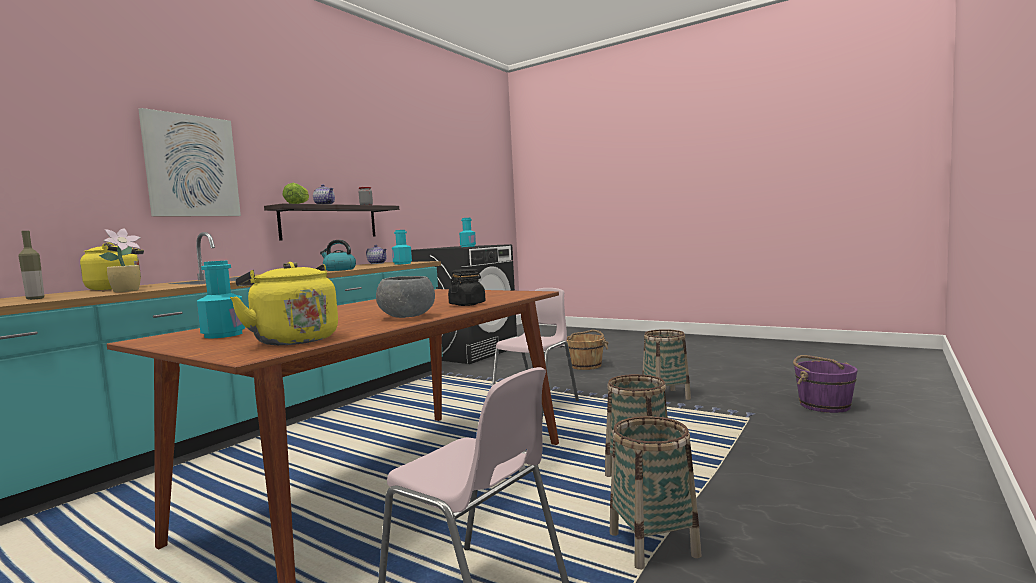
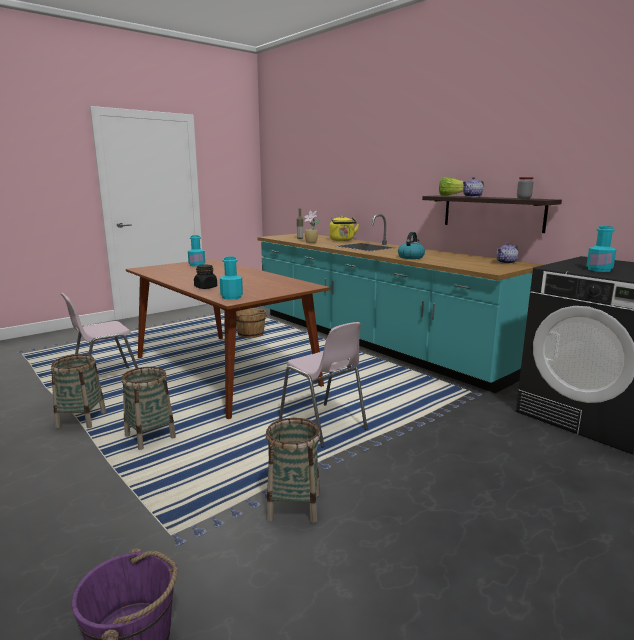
camera: 105 degrees right, 10 degrees up
(191, 166) = (399, 167): picture -> none
(293, 340) = (159, 270): yellow kettle -> none
(402, 263) = (466, 267): turquoise bottle -> turquoise bottle (231, 297)
(407, 317) = (184, 279): grey bowl -> none
(585, 365) = (484, 487): brown bucket -> brown bucket (251, 334)

